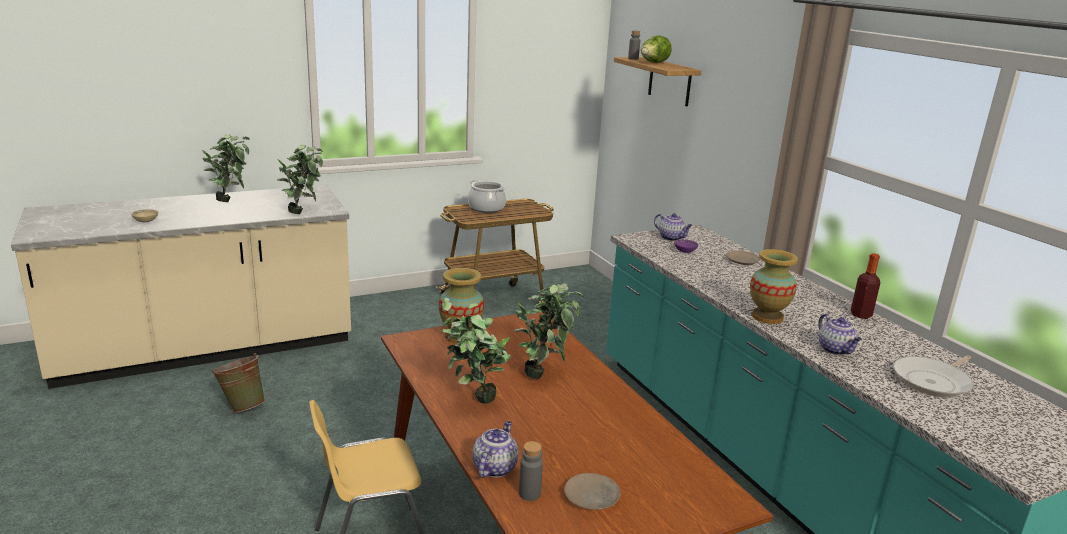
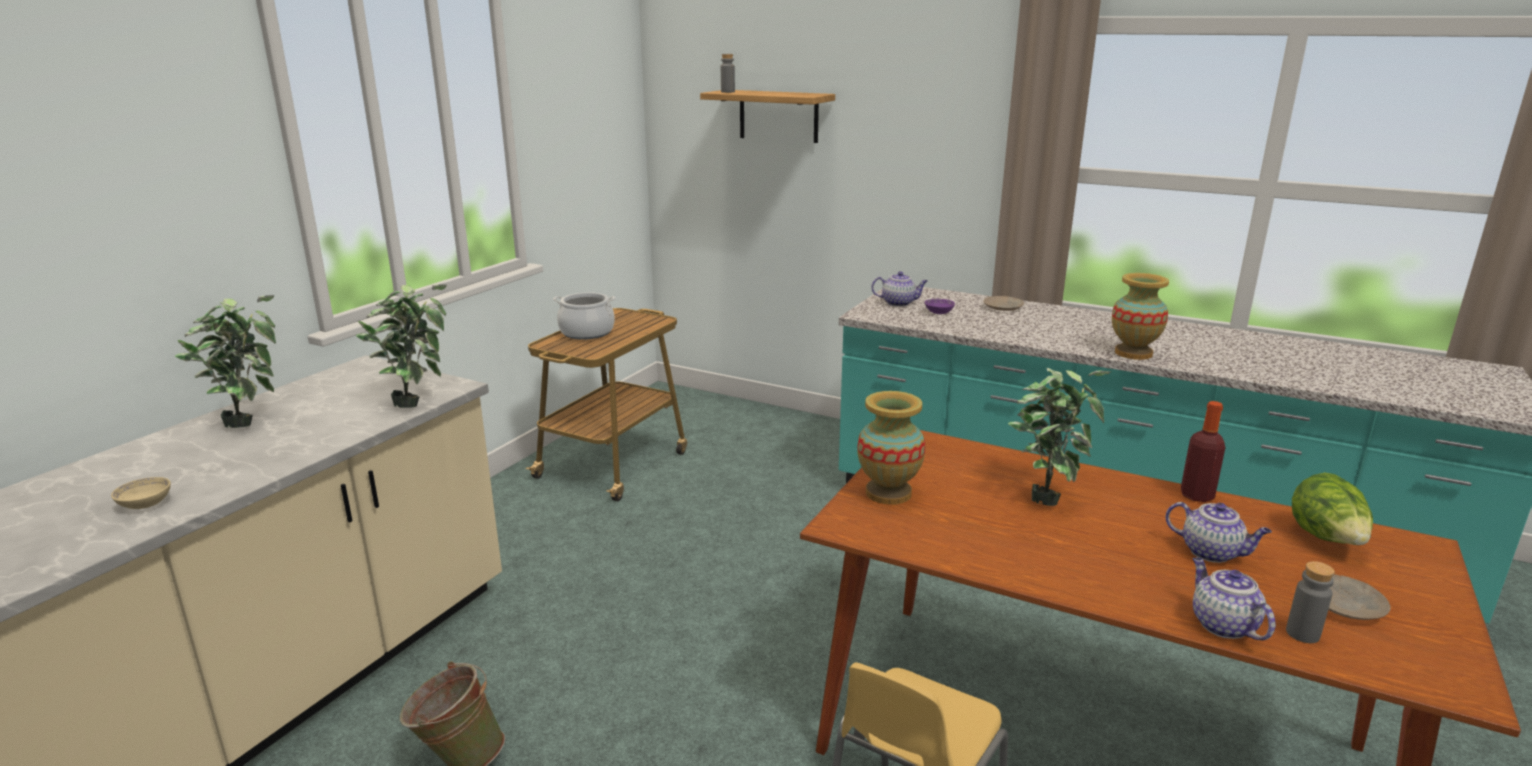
camera: 35 degrees left, 0 degrees up
(473, 402) = (1056, 563): potted plant -> none
(653, 63) = (768, 93): lettuce -> lettuce (1327, 539)
(836, 350) = (1236, 364): teapot -> teapot (1212, 552)
(861, 315) = (1181, 326): bottle -> bottle (1196, 495)
(933, 381) = (1338, 364): frying pan -> none

